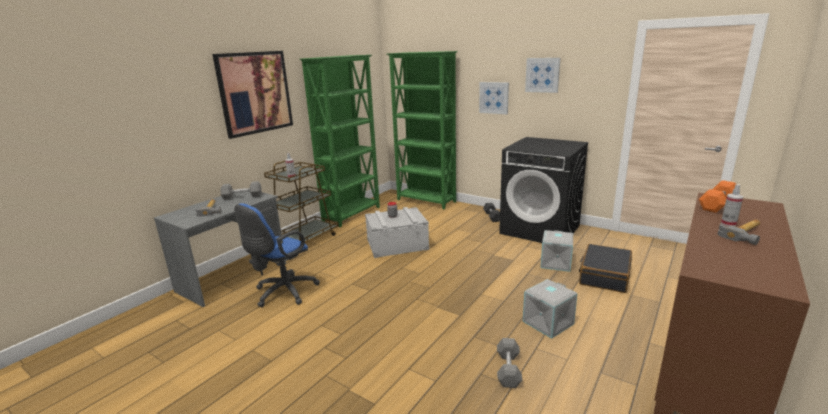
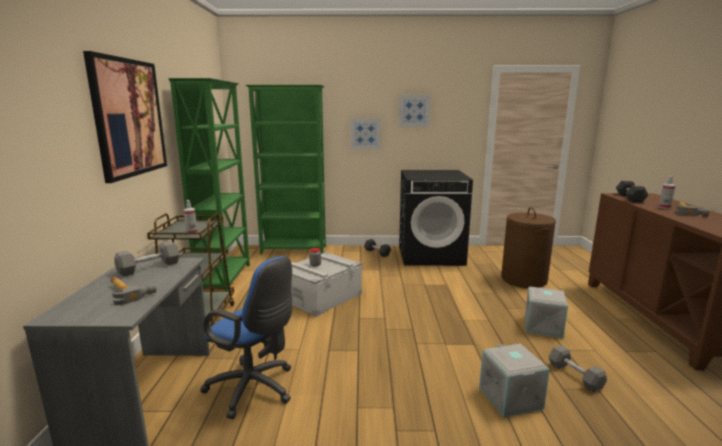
camera: 35 degrees left, 5 degrees down
(283, 293) = (255, 389): blue office chair -> blue office chair turned 60 degrees counterclockwise
(556, 263) = (480, 278): grey storage box -> grey storage box (511, 398)
(604, 275) = (524, 279): black suitcase -> brown laundry basket
(717, 205) = (630, 198): orange dumbbell -> grey dumbbell

